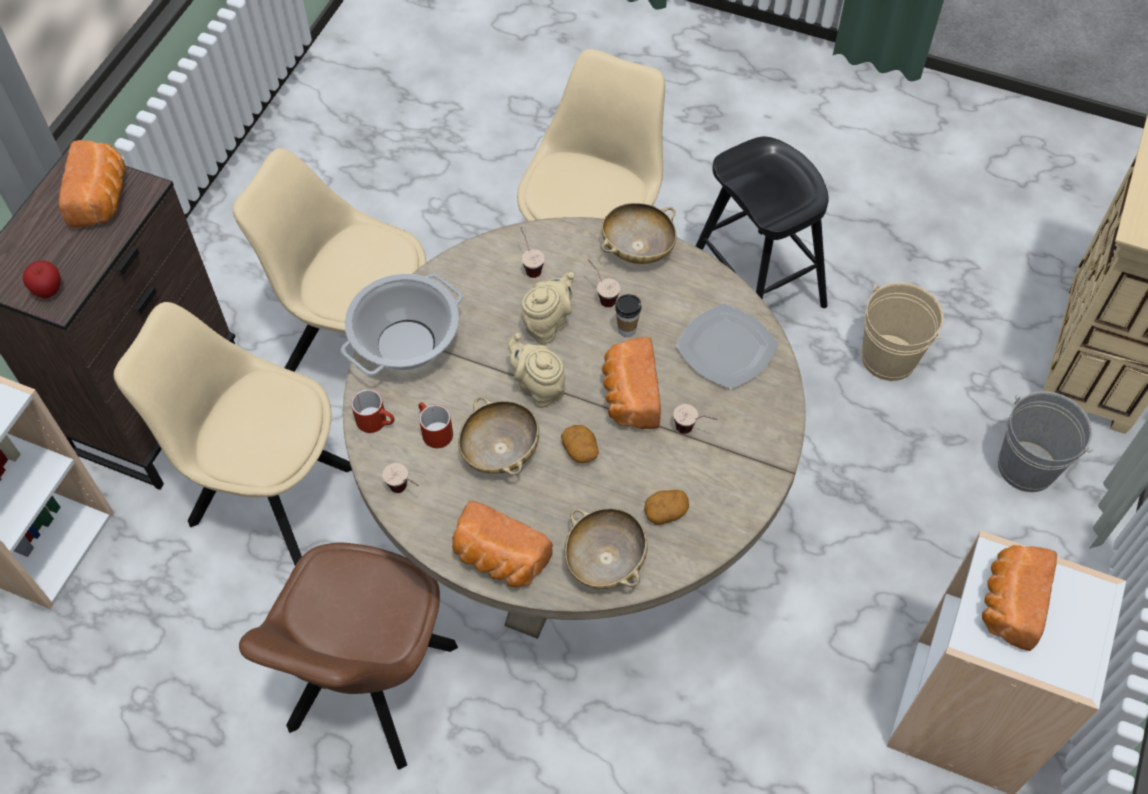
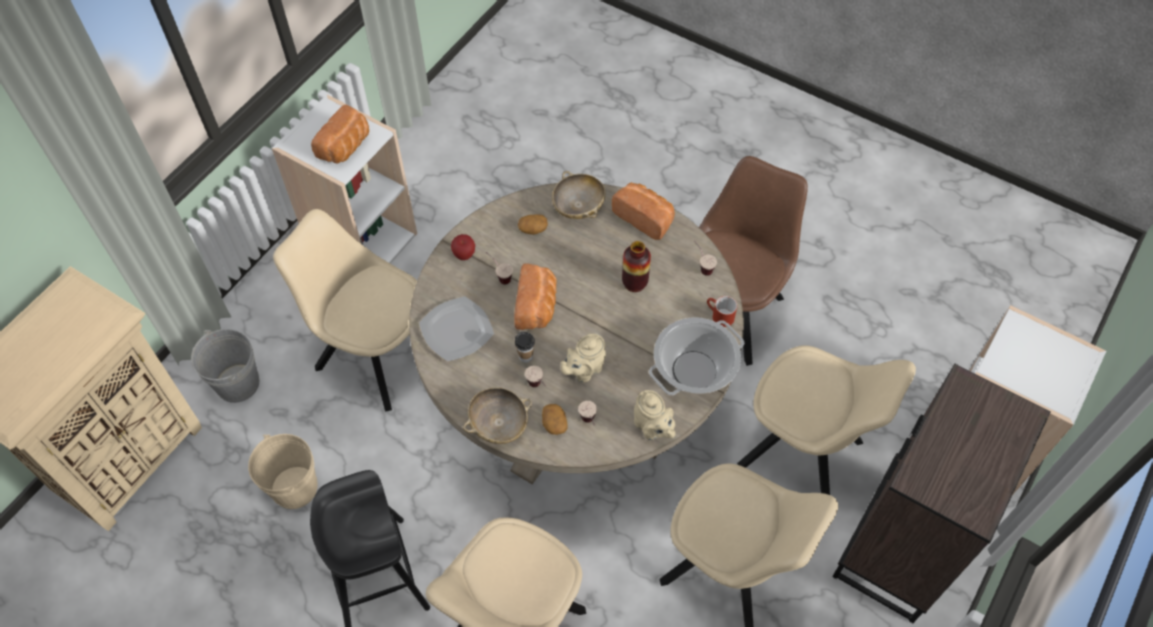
camera: 170 degrees left, 0 degrees up
(49, 291) = (973, 395): apple -> apple (464, 255)
(102, 198) = (948, 477): bread -> none
(433, 431) = (679, 303): red mug -> none
(500, 451) = (634, 283): beige bowl -> vase
(538, 388) = (600, 322): beige teapot -> beige teapot (652, 428)
(580, 450) = (579, 275): potato -> potato (554, 423)
(864, 532) = (375, 357): none -> beige chair

